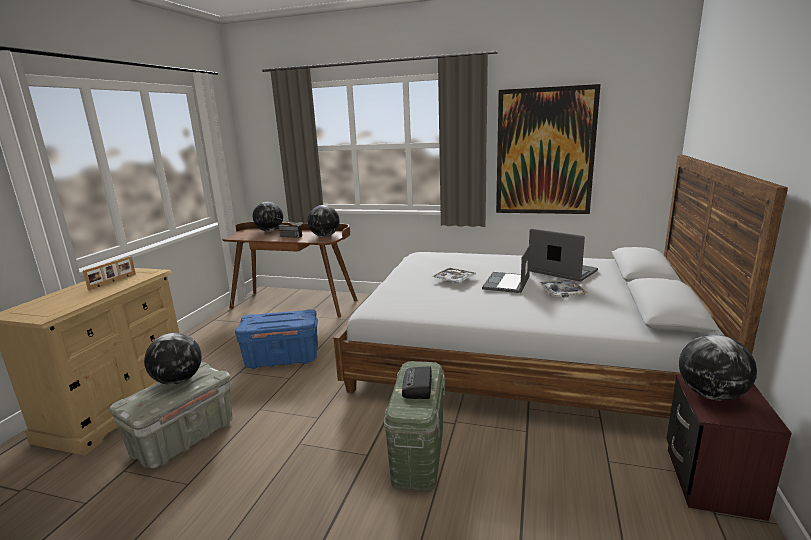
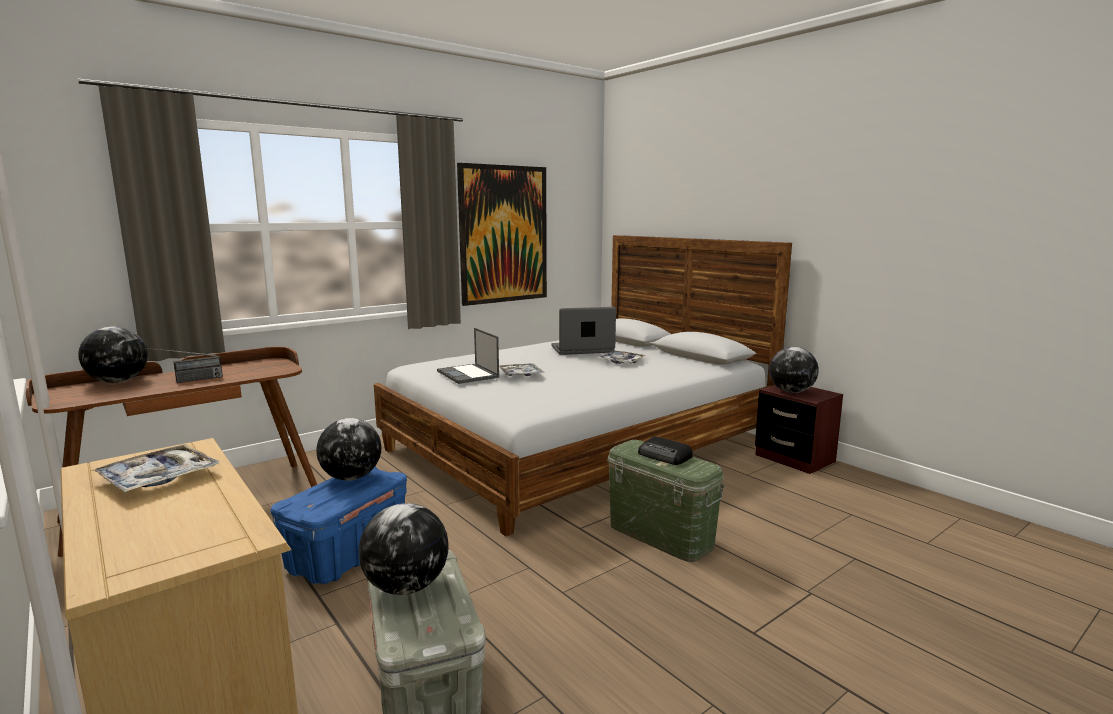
camera: 55 degrees left, 5 degrees down
(113, 281) = (159, 478): picture frame -> tray
(325, 236) = (262, 367): globe -> globe (351, 477)
(506, 283) = (570, 366): laptop -> laptop (468, 374)

